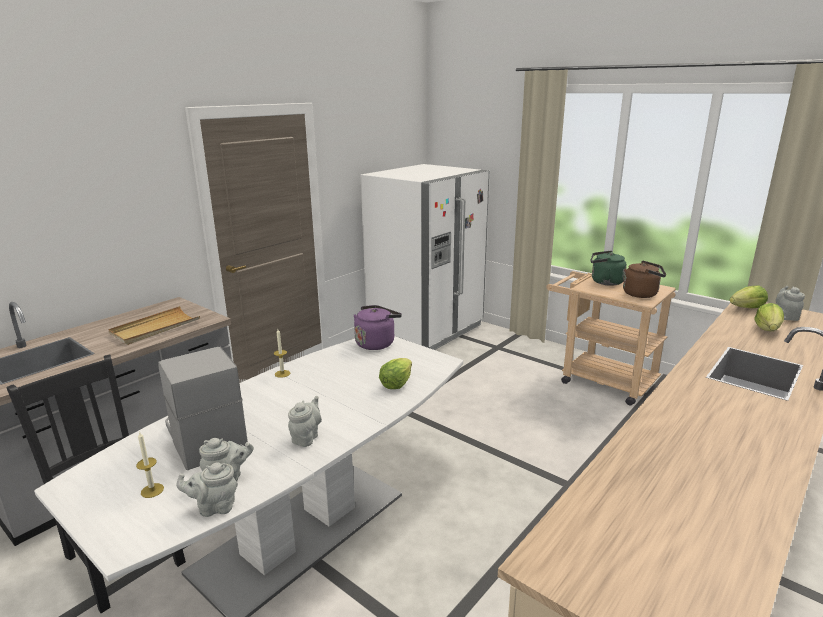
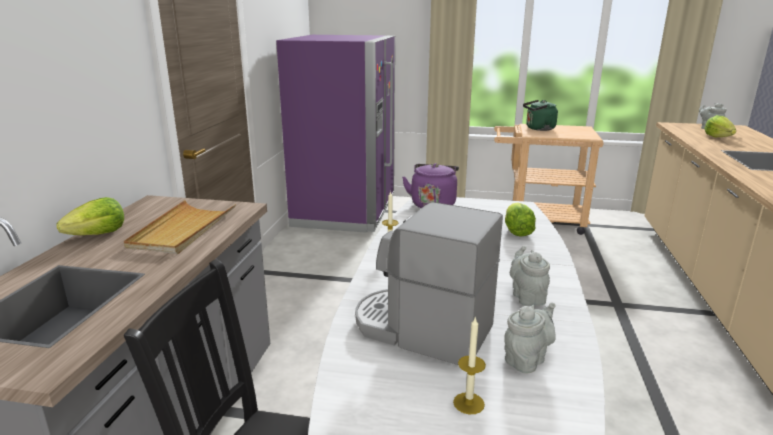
camera: 30 degrees left, 0 degrees up
(214, 507) = (568, 391): grey teapot -> none
(426, 330) = (345, 212): white fridge -> purple fridge
(642, 294) = (580, 133): brown kettle -> none
(747, 308) = (679, 127): lettuce -> lettuce (98, 235)

